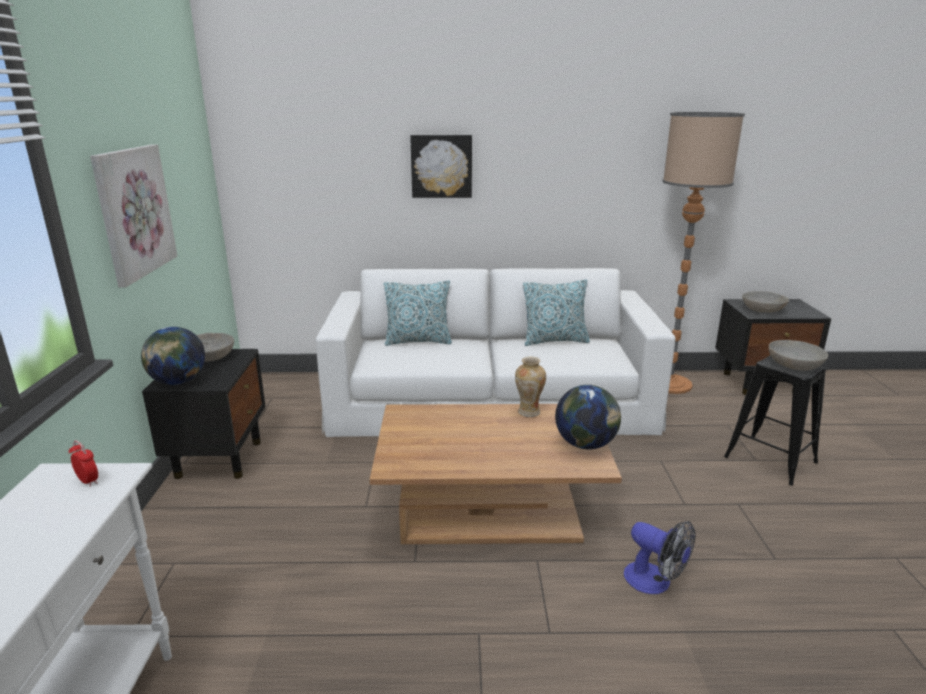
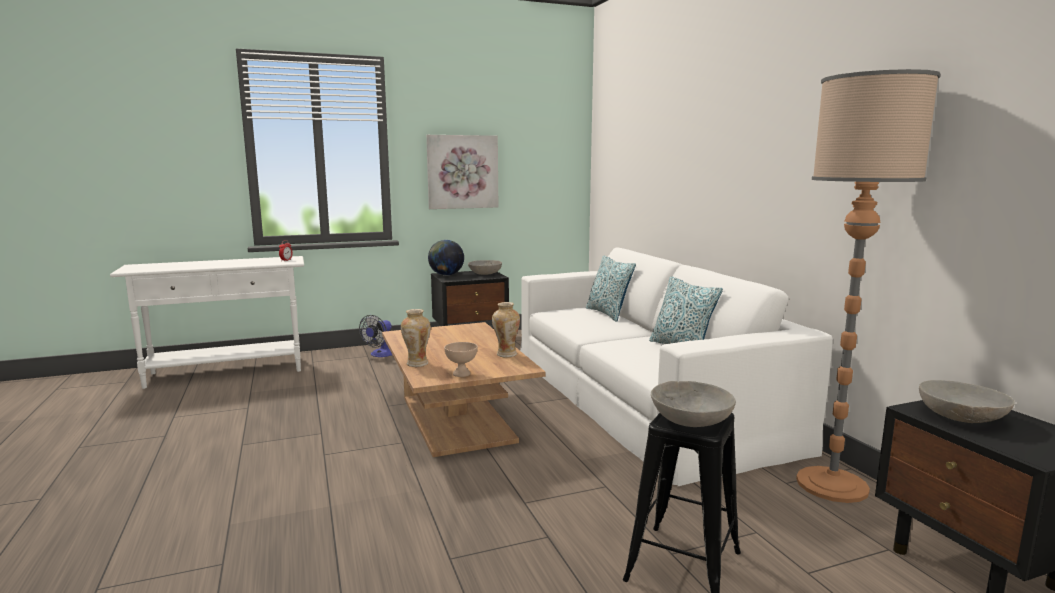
camera: 70 degrees right, 10 degrees down
(441, 166) = (688, 161): picture -> none
(539, 466) = (417, 364): none -> vase
(586, 444) = (461, 374): globe -> beige bowl
(655, 582) = (389, 491): fan -> fan (380, 354)

